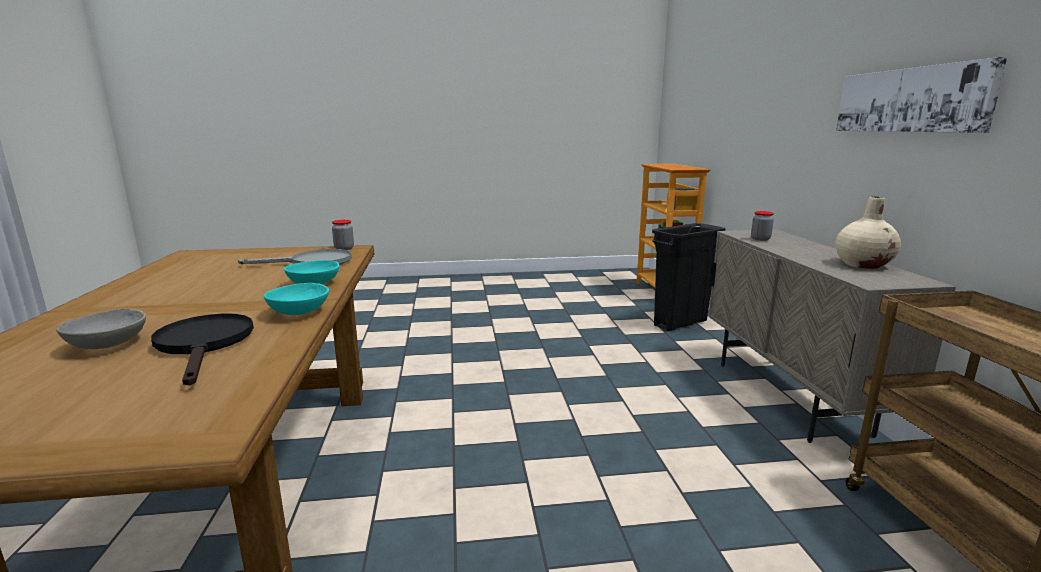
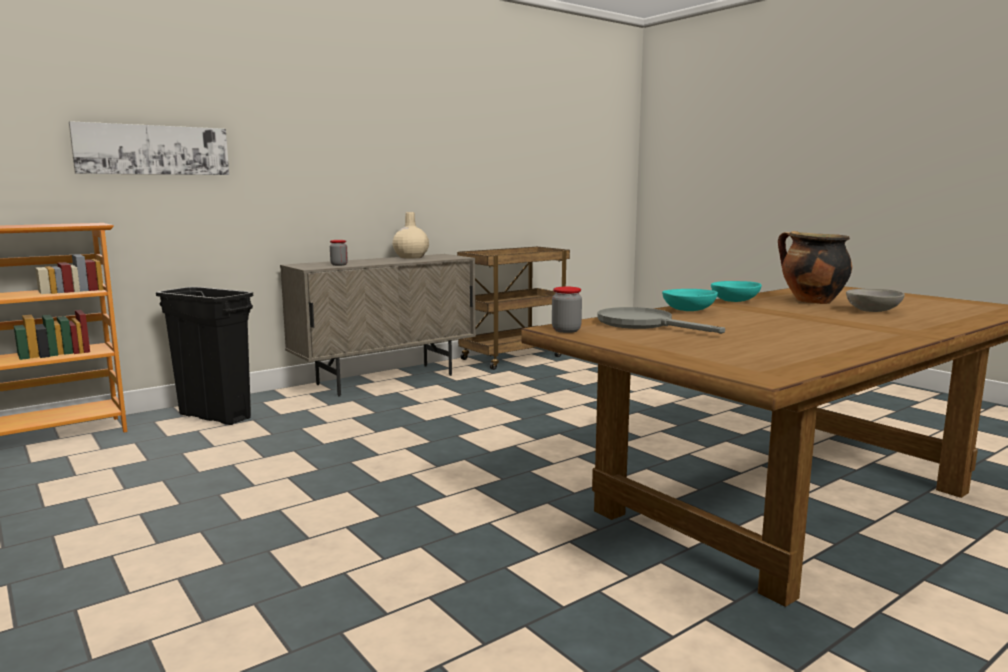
camera: 120 degrees left, 5 degrees down
(205, 344) = (811, 301): black frying pan -> cooking pot
(910, 100) = (384, 150): picture -> picture (153, 150)

